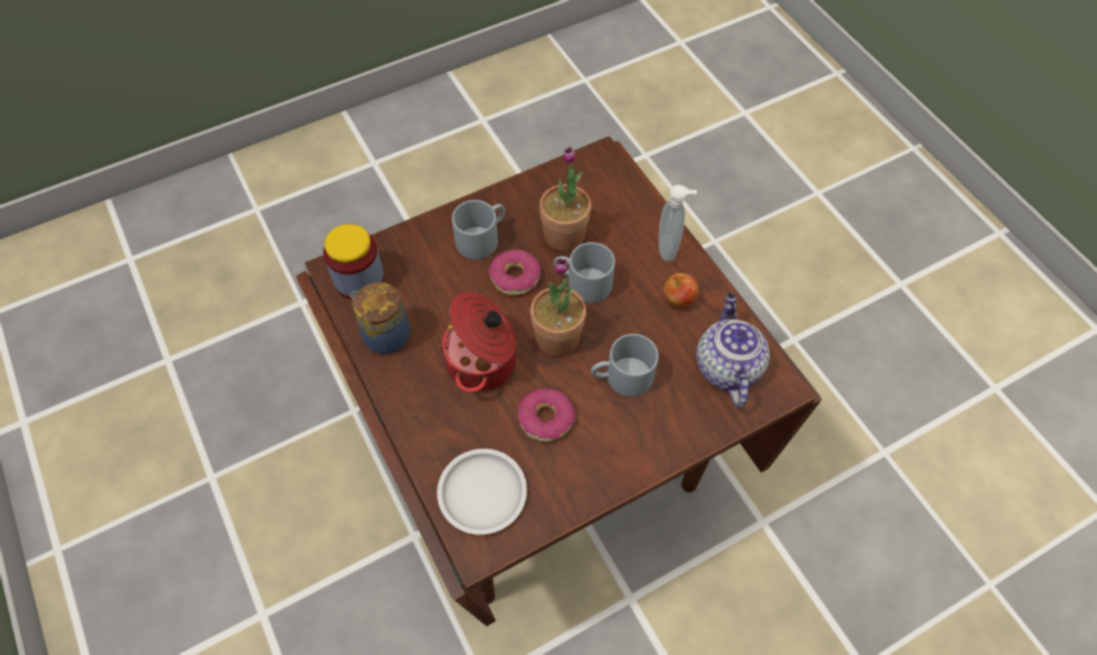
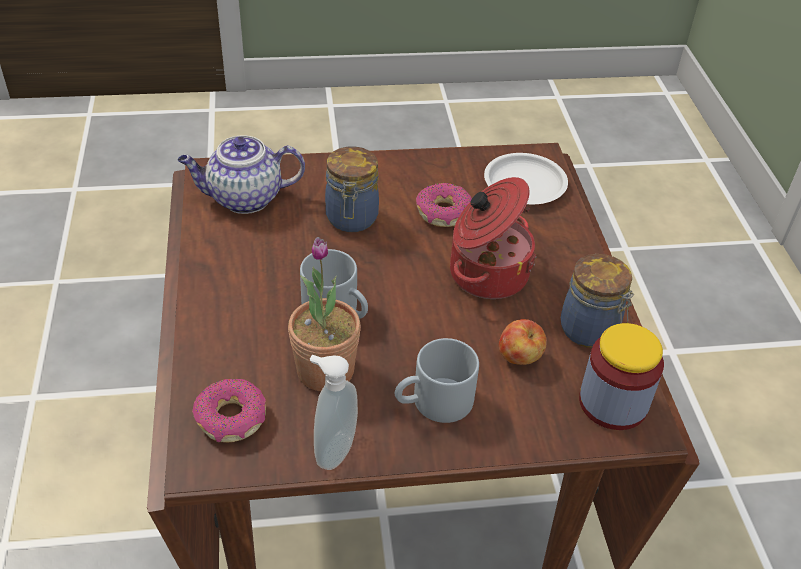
camera: 160 degrees left, 15 degrees down
(515, 277) = (413, 342): donut -> donut (231, 419)
(557, 337) = (396, 270): potted plant -> none
(622, 378) = (351, 219): grey mug -> jar
(669, 248) = (209, 314): soap dispenser -> soap dispenser (333, 449)
(679, 300) = (242, 262): apple -> apple (519, 357)
(726, 366) = (244, 199): teapot -> teapot turned 60 degrees clockwise

